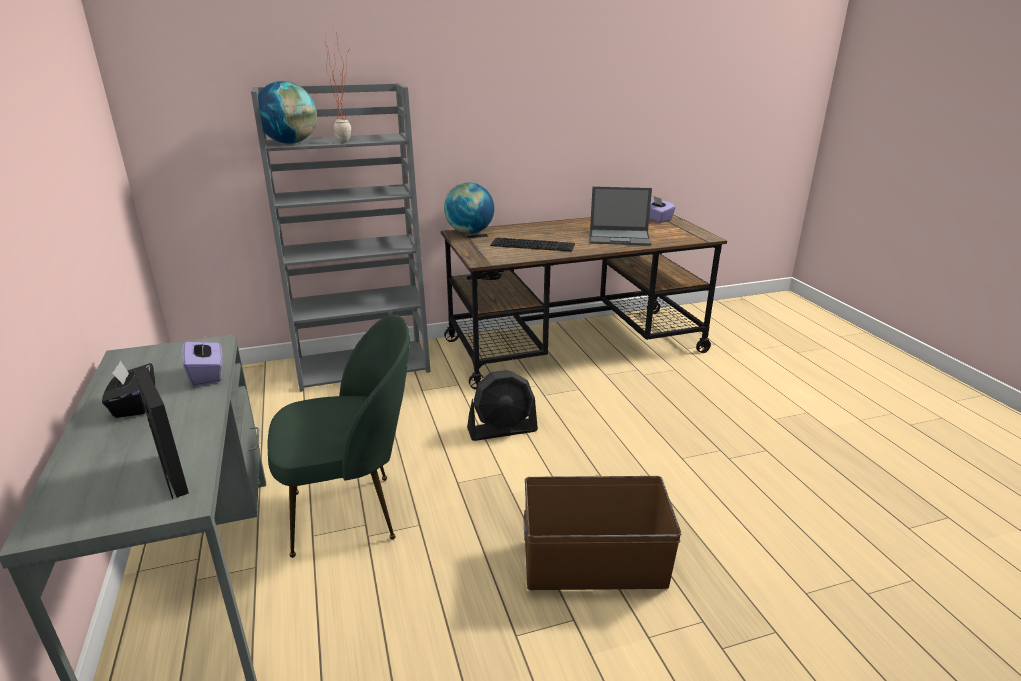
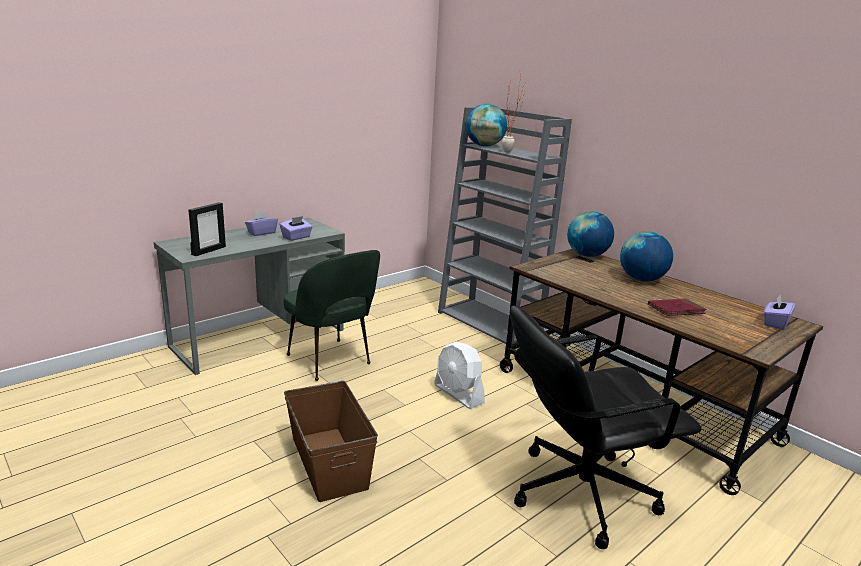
camera: 65 degrees right, 5 degrees down
(134, 405) = (261, 233): black tissue box -> purple tissue box
(502, 430) = (458, 394): black fan -> white fan
(533, 244) = (596, 279): keyboard -> none
(547, 230) = (641, 279): none -> globe
(620, 237) = (676, 310): laptop -> red book
(689, 412) = (580, 492): none -> black office chair

